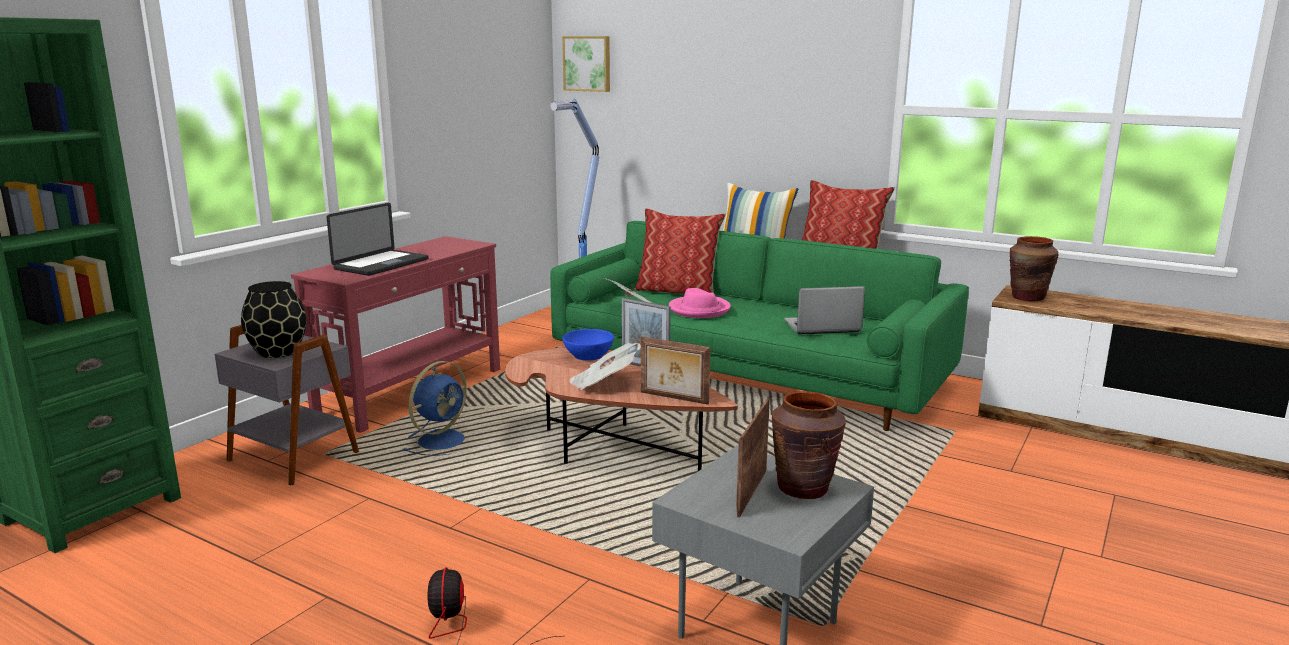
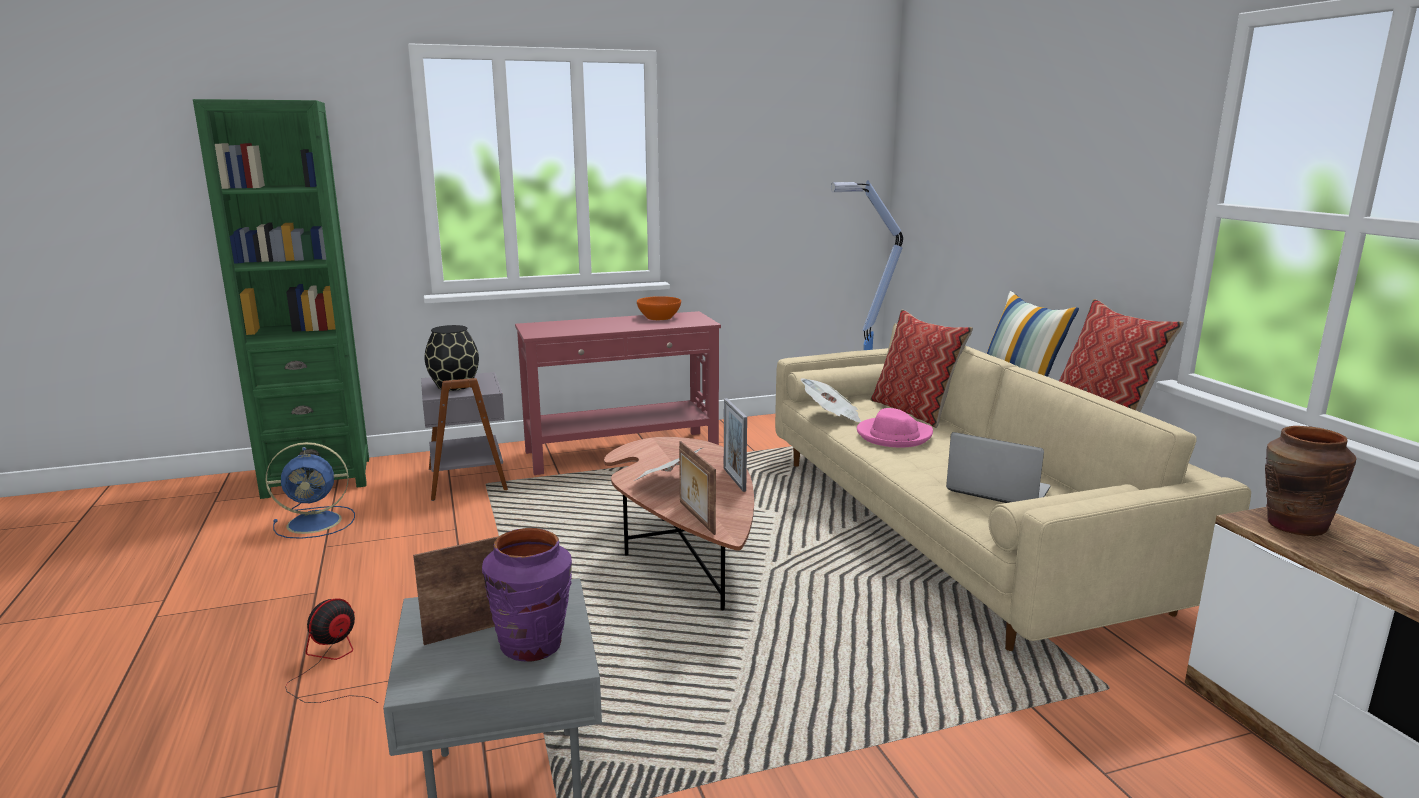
camera: 40 degrees right, 0 degrees up
(381, 264) = (589, 327): laptop -> none
(425, 246) = (659, 317): none -> orange bowl
(443, 440) = (575, 500): blue fan -> blue fan (317, 522)
(587, 63) = (917, 142): picture -> none
(588, 355) = (707, 453): blue bowl -> none
(747, 373) = (950, 527): green sofa -> beige sofa
(803, 488) = (532, 645): brown vase -> purple vase

